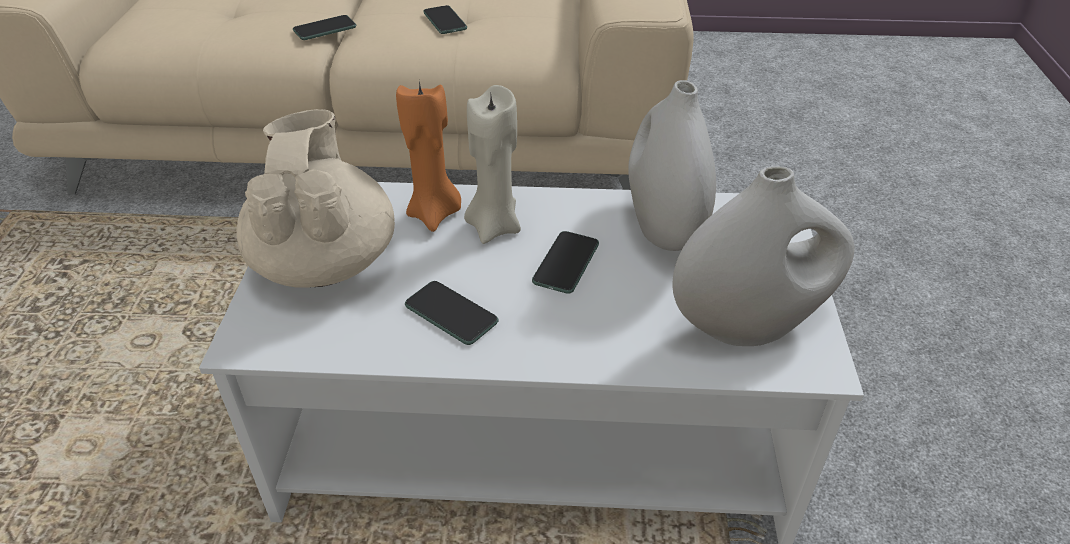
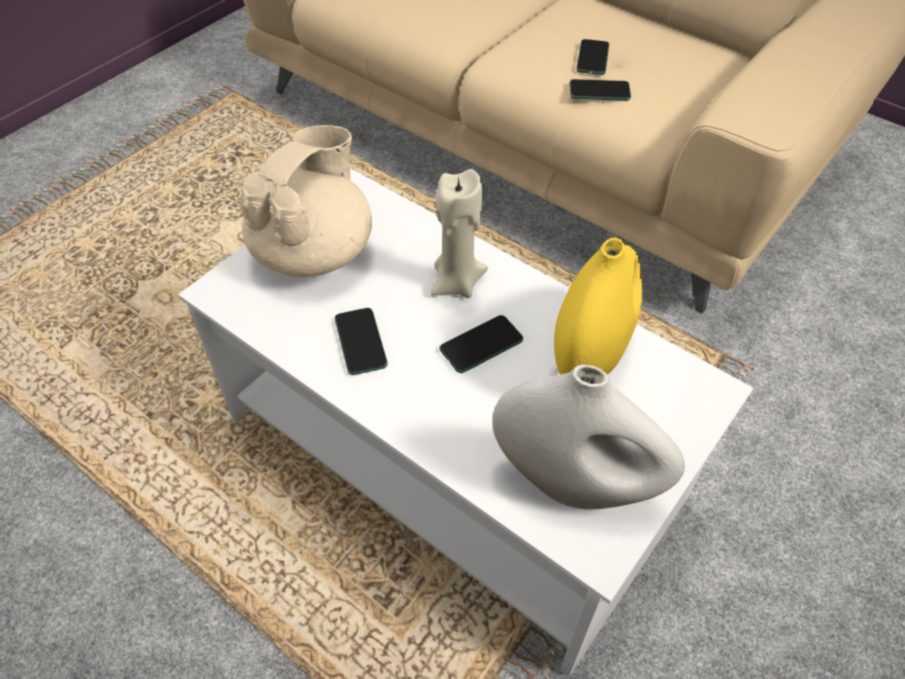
camera: 35 degrees right, 10 degrees up
(325, 29) = (485, 30): phone -> phone (599, 91)
(435, 214) = (422, 249): orange candle -> none
(662, 228) = (590, 354): white vase -> yellow vase

